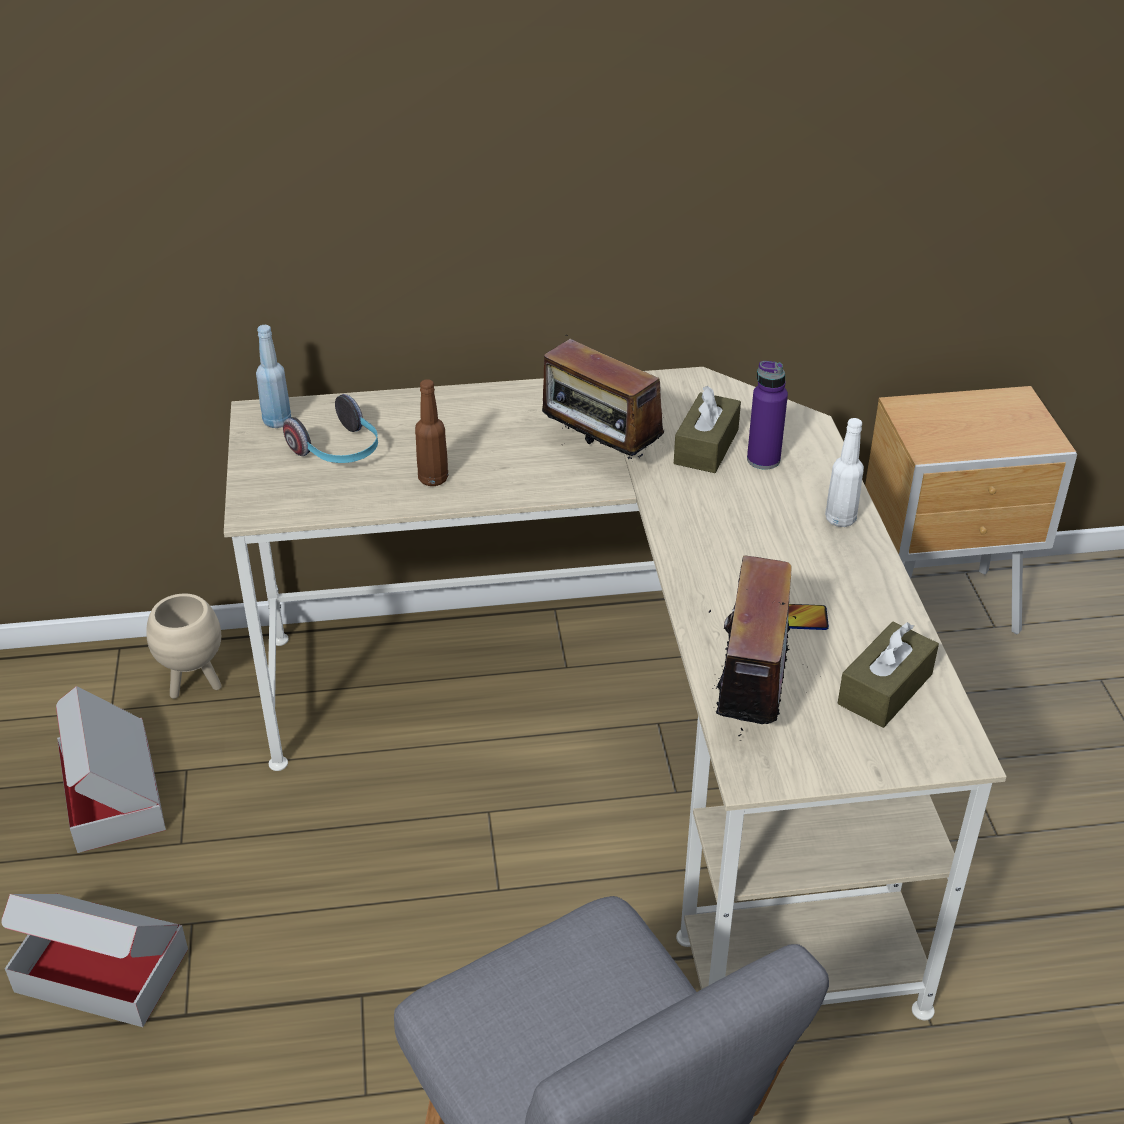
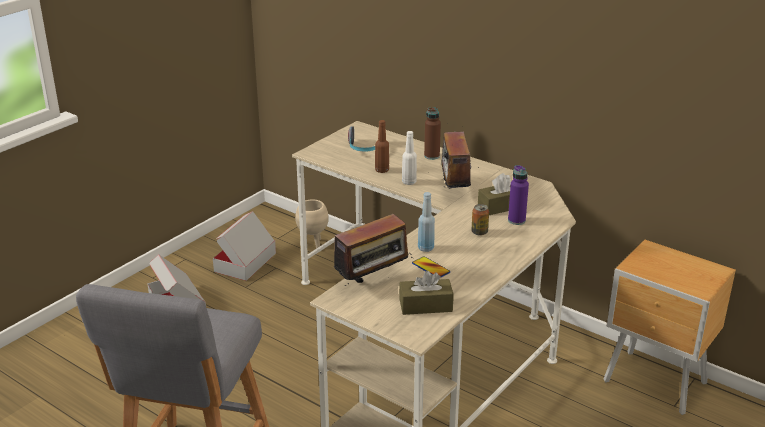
camera: 45 degrees right, 10 degrees down
(277, 421) = (361, 132): blue bottle -> blue bottle (426, 248)
(468, 409) = (431, 156): none -> brown bottle
(749, 511) = (479, 232): none -> can
(840, 519) = (511, 252): white bottle -> white bottle (409, 182)

